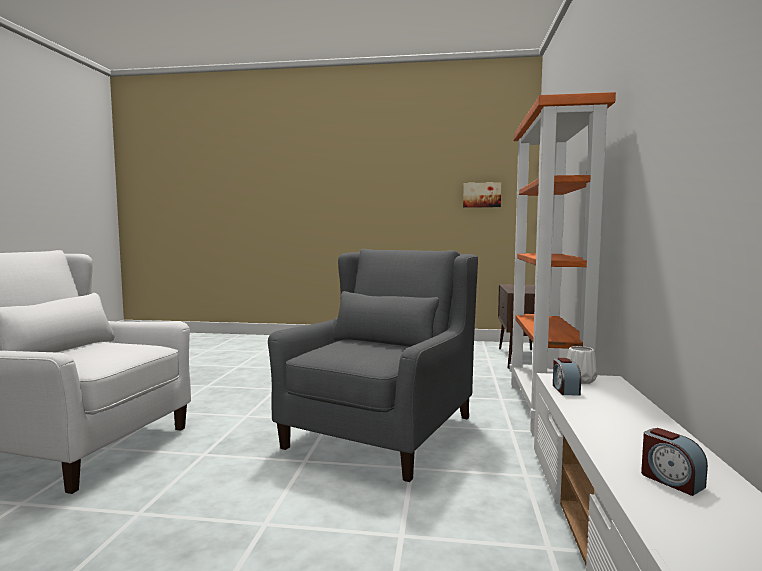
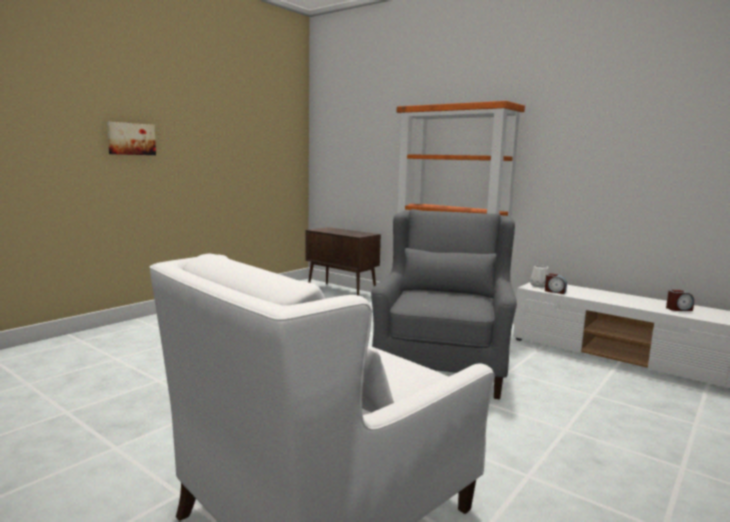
camera: 60 degrees left, 5 degrees up
(381, 432) = (442, 364): grey armchair -> grey armchair turned 45 degrees clockwise
(481, 195) = (272, 143): picture -> picture (131, 139)

